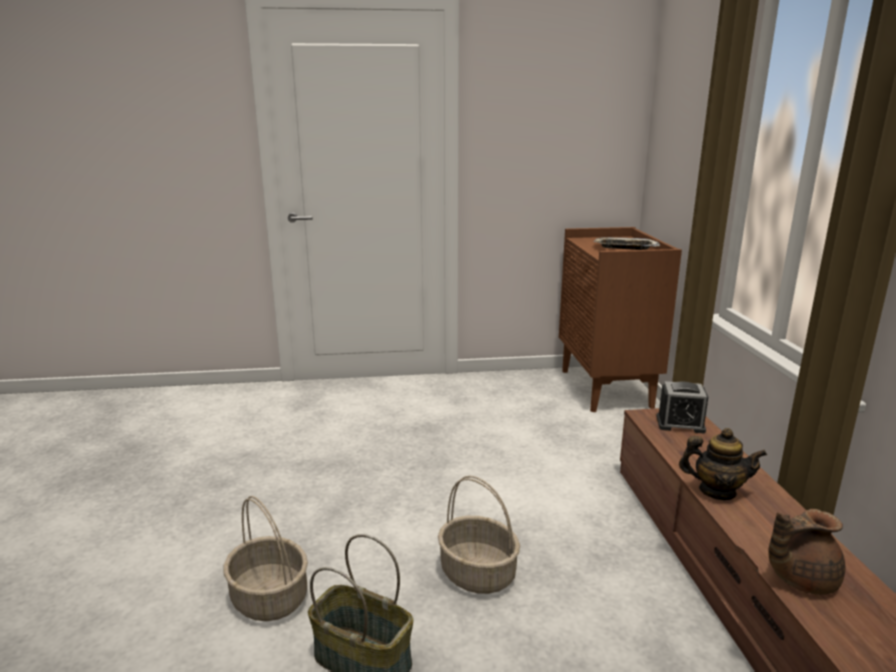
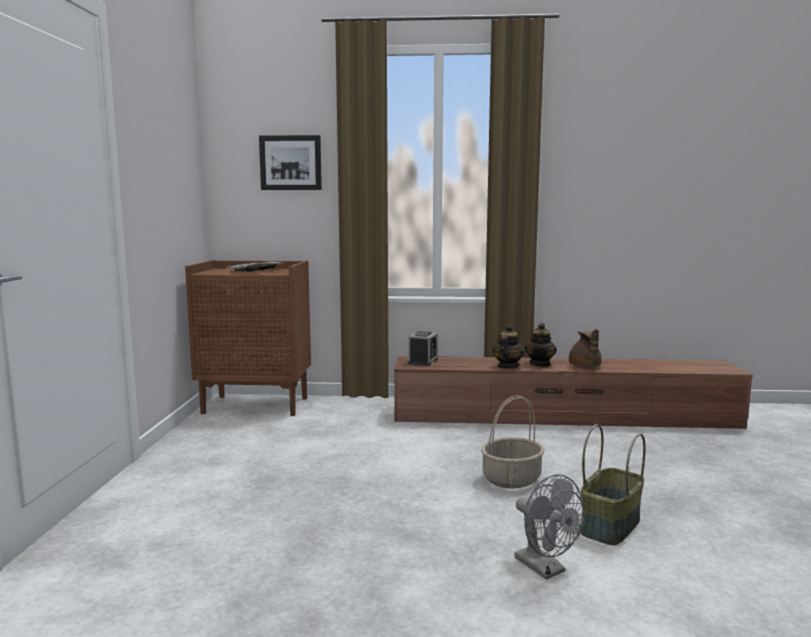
camera: 80 degrees left, 10 degrees down
(270, 599) = (545, 569): basket -> grey fan
(694, 122) = (291, 163): none -> picture
(768, 524) = (540, 364): none -> teapot

